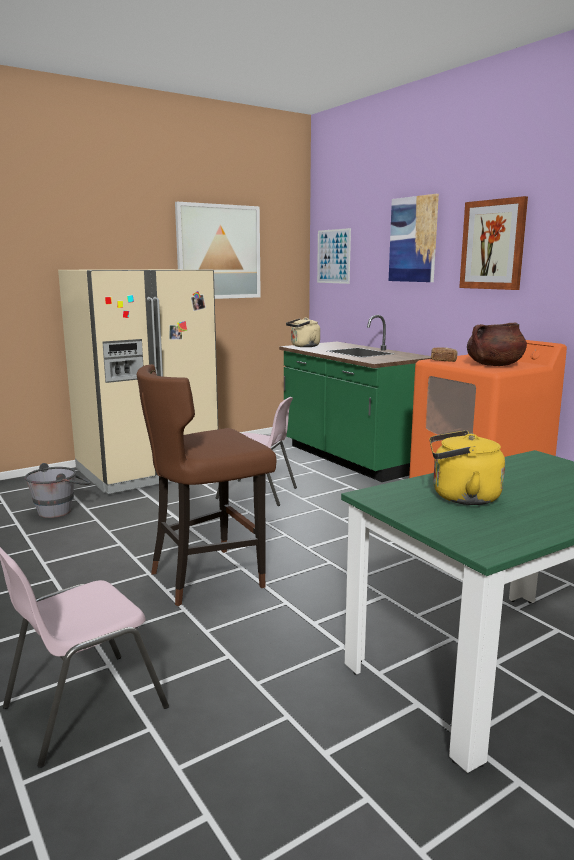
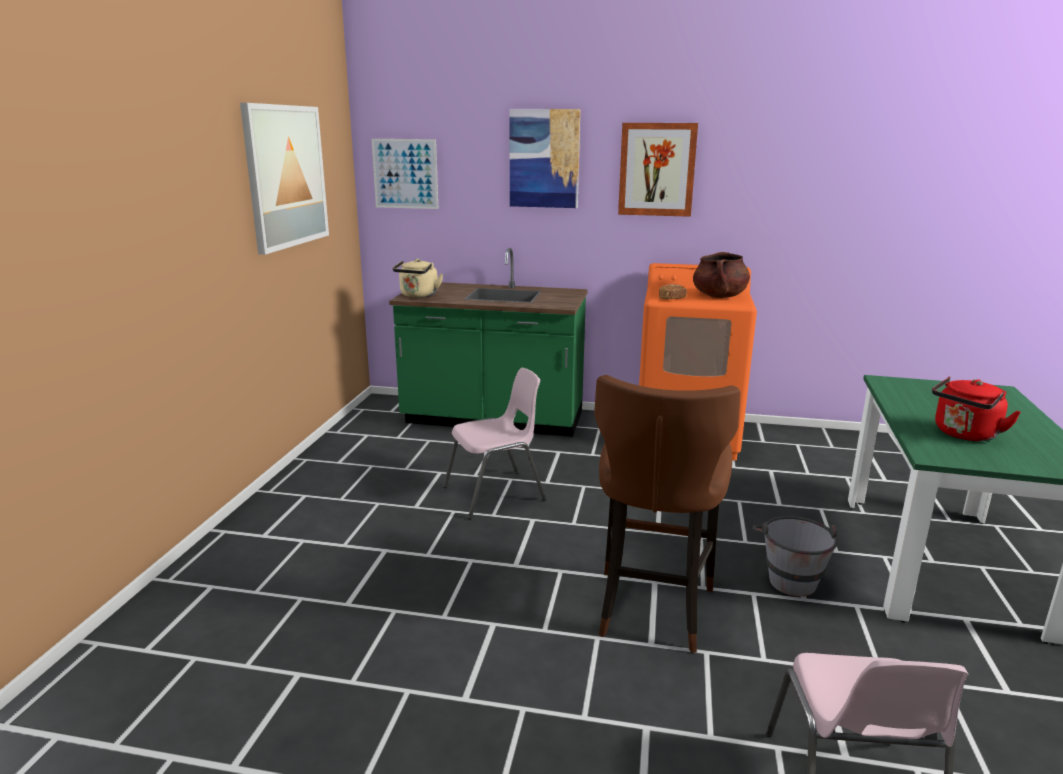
camera: 45 degrees left, 5 degrees up
(61, 510) = (316, 622): grey bucket -> grey bucket (789, 577)
(147, 471) = (306, 518): beige fridge -> none
(461, 497) = (964, 435): yellow kettle -> red kettle

